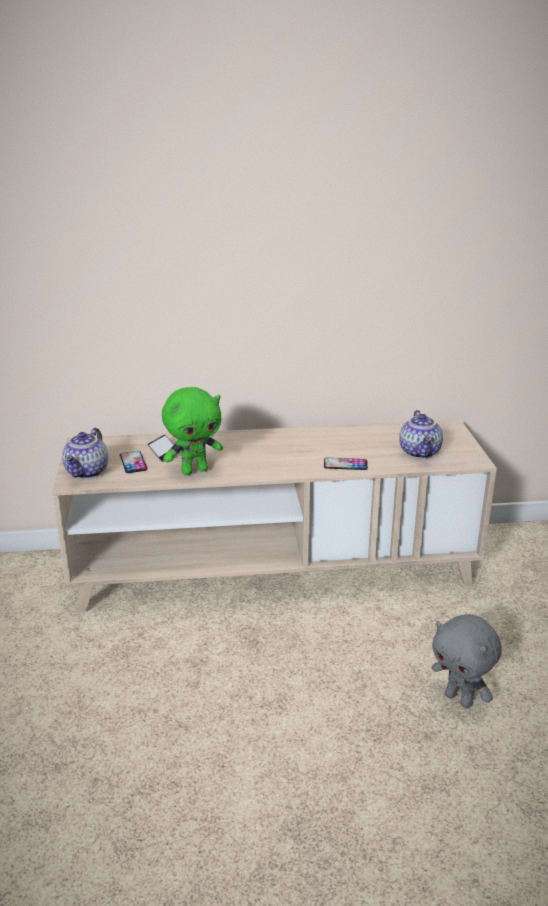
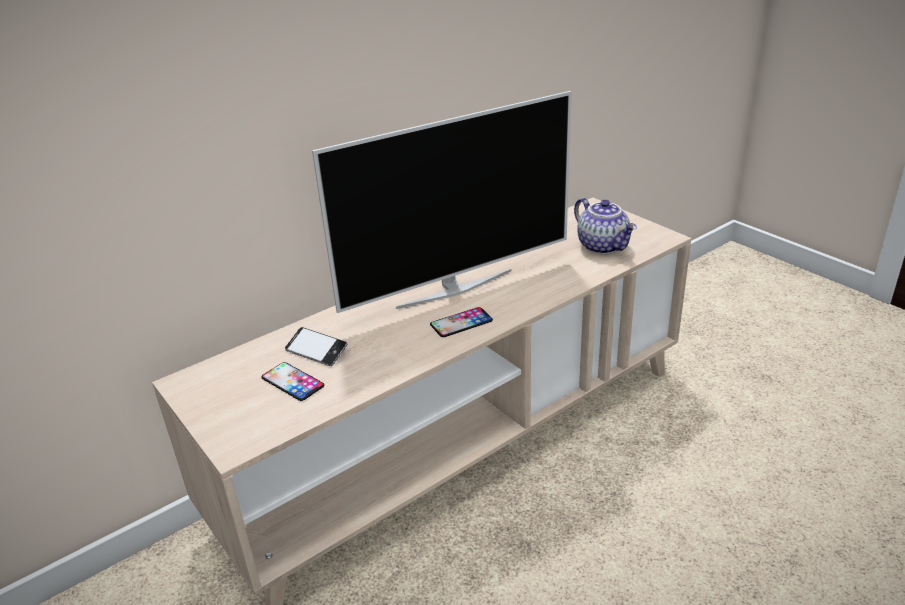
camera: 30 degrees left, 5 degrees up
(88, 472) = (244, 422): teapot -> none
(194, 471) = (387, 362): green plush toy -> none
(284, 445) = (454, 288): none -> television
(345, 464) = (548, 287): phone -> phone (461, 322)
(460, 699) = (777, 503): grey plush toy -> none

